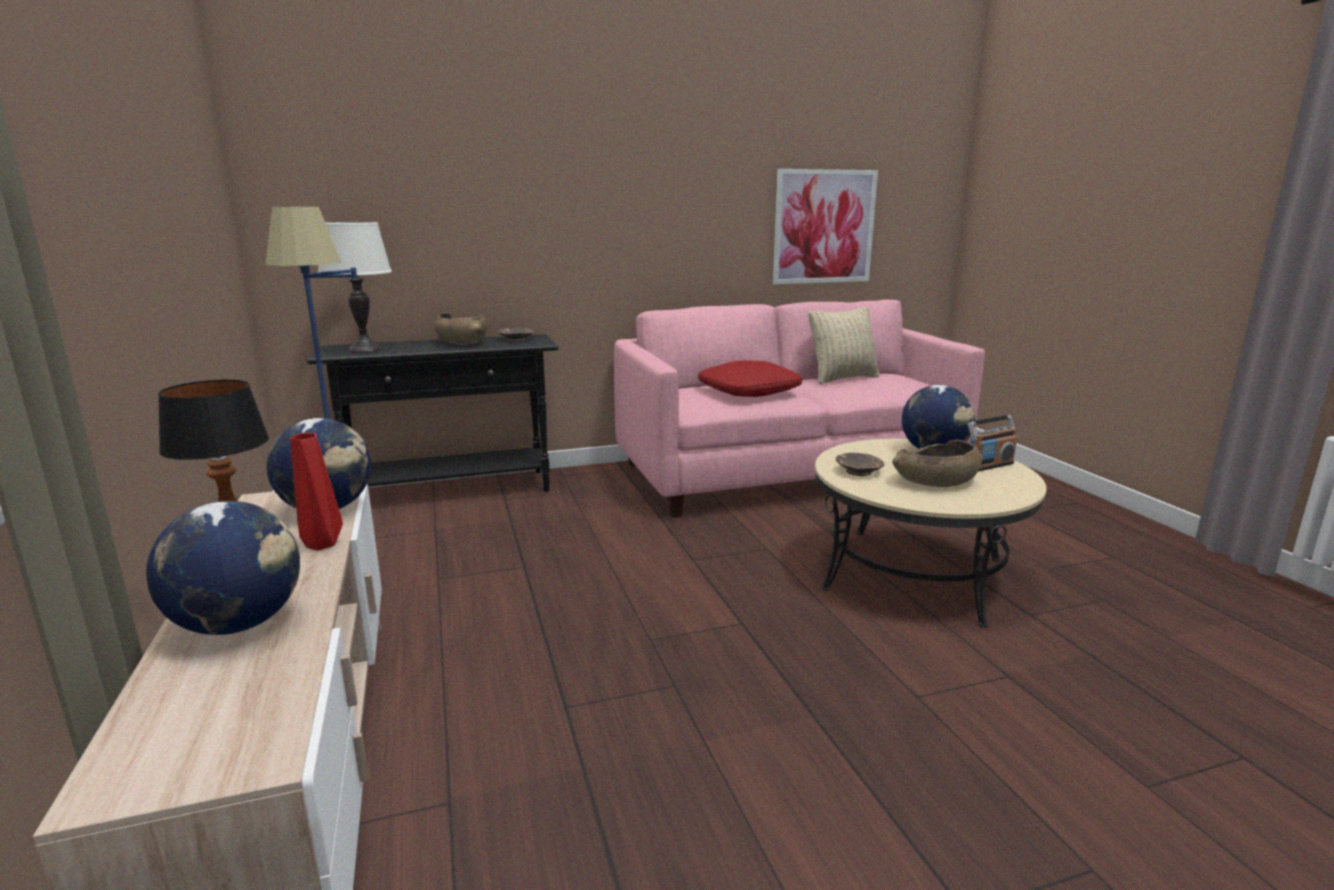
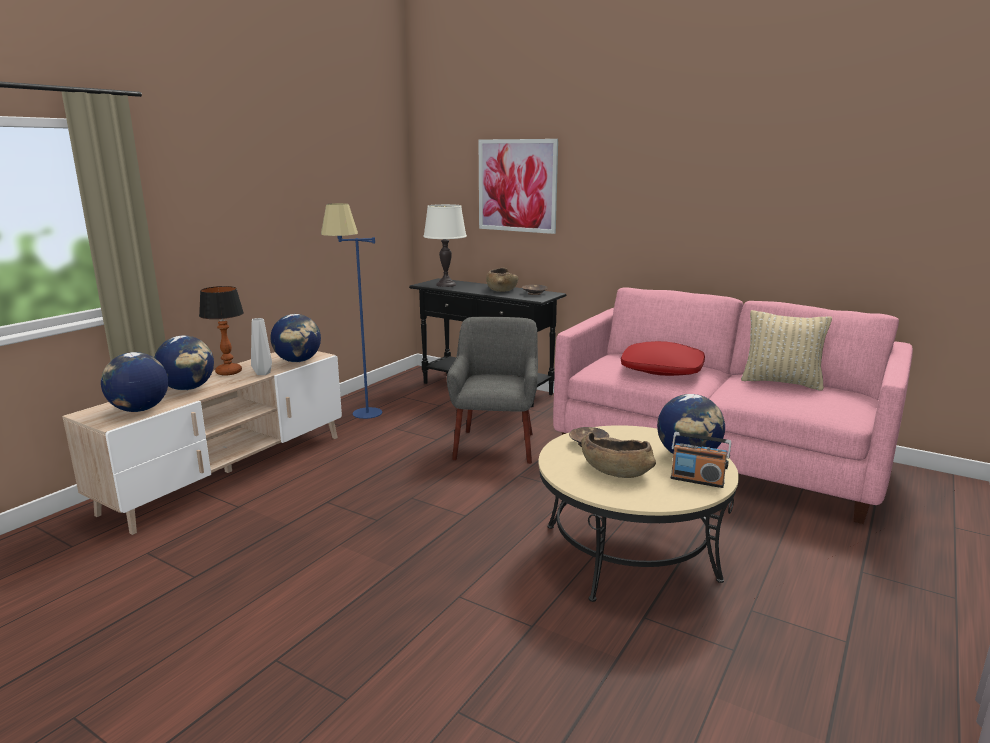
camera: 50 degrees right, 0 degrees up
(248, 704) = (139, 410): none -> globe
(323, 544) = (264, 373): red vase -> grey vase
(604, 543) = (495, 445): none -> grey armchair
(824, 227) = (833, 230): picture -> picture (517, 185)

